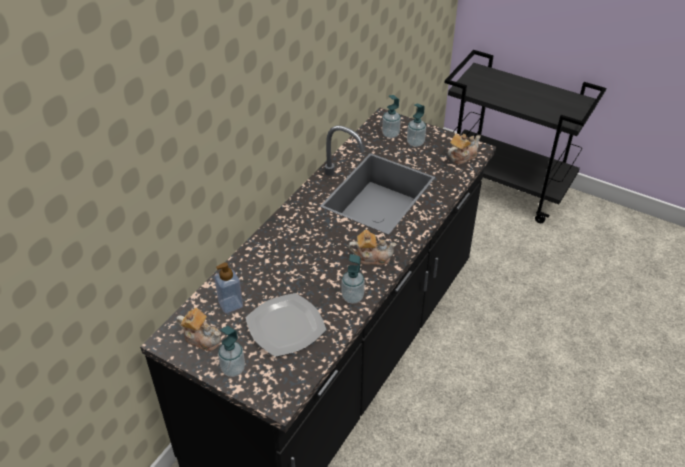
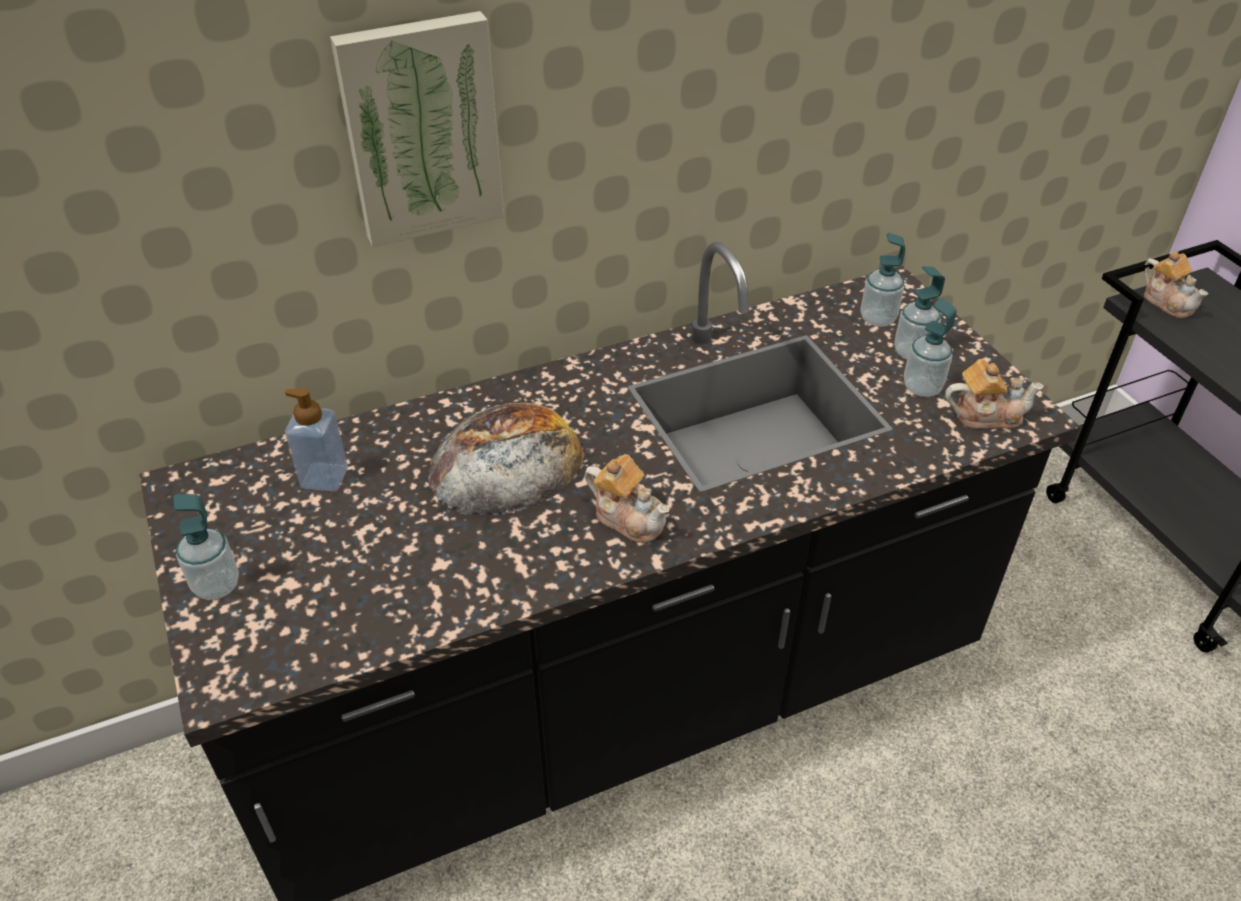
camera: 35 degrees right, 0 degrees up
(202, 338) = (228, 509): teapot -> teapot (1167, 302)
(227, 122) = (421, 129): none -> picture
(285, 327) = (363, 562): plate -> none
(301, 259) = (506, 461): none -> bread
(352, 297) = (523, 571): soap dispenser -> soap dispenser (922, 387)

